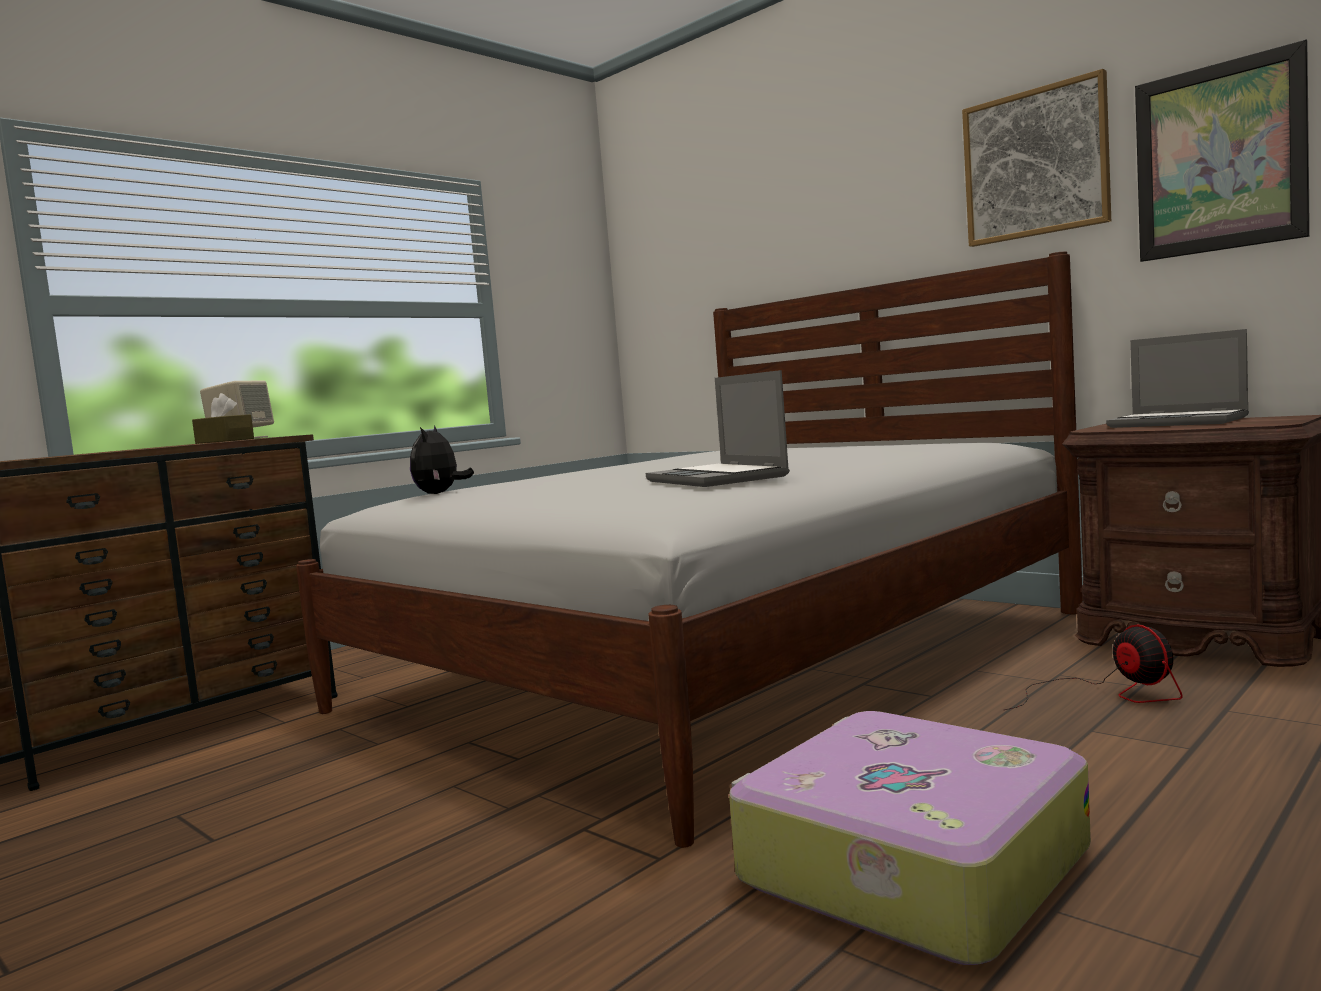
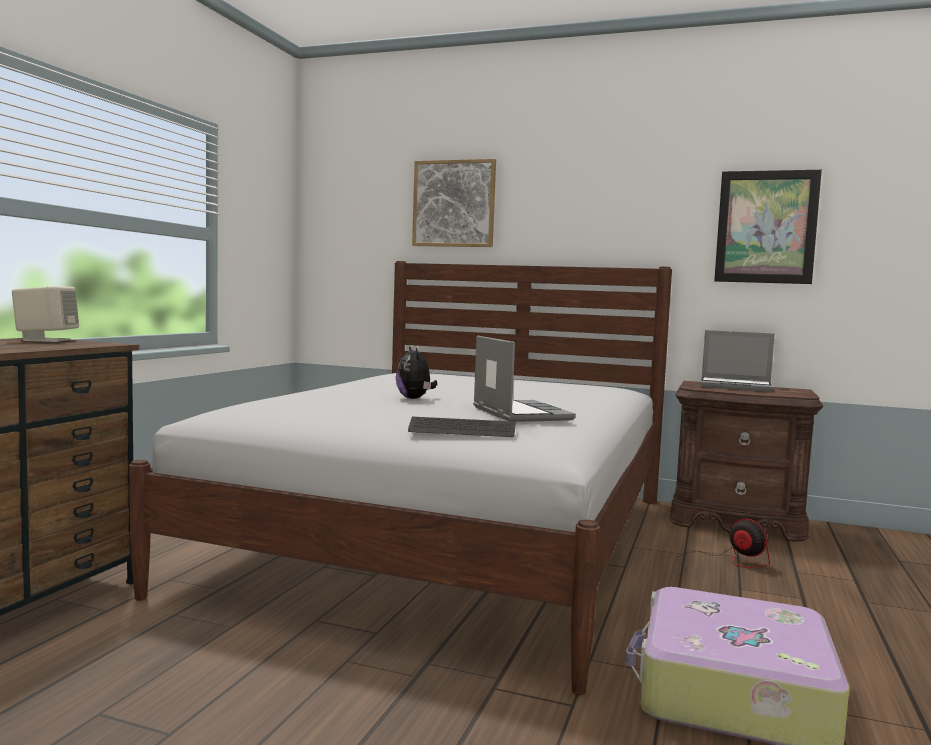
camera: 25 degrees left, 0 degrees up
(224, 441) = (51, 344): brown tissue box -> none
(439, 493) = (266, 407): plush toy -> plush toy (415, 398)
(590, 501) = (462, 430): none -> keyboard
(719, 478) = (519, 413): laptop -> laptop turned 150 degrees counterclockwise
(1035, 163) = (653, 205): picture -> picture (454, 204)

